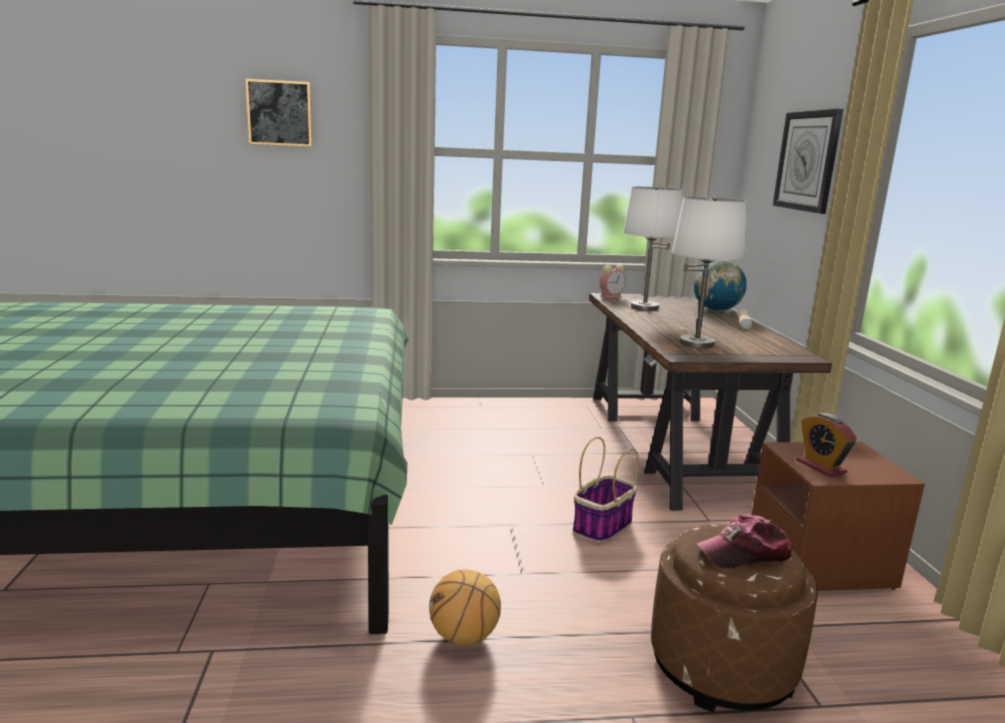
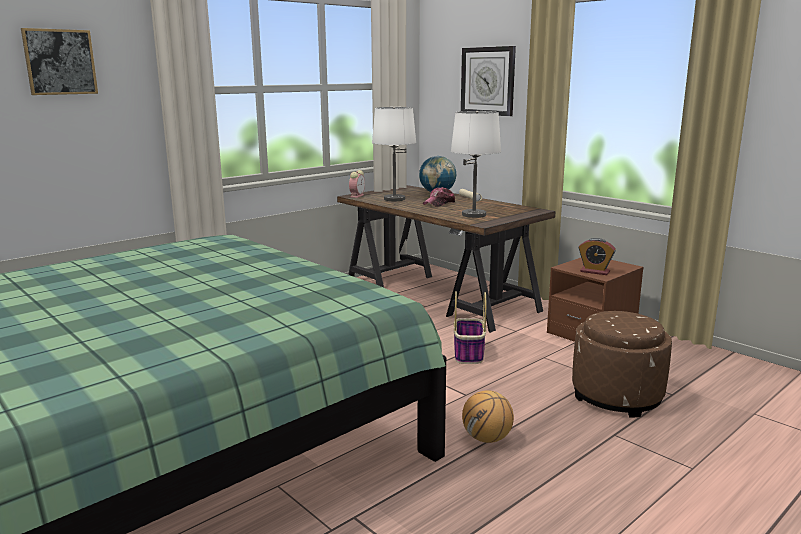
camera: 35 degrees left, 0 degrees up
(744, 554) = (628, 321): cap -> cap (439, 203)

